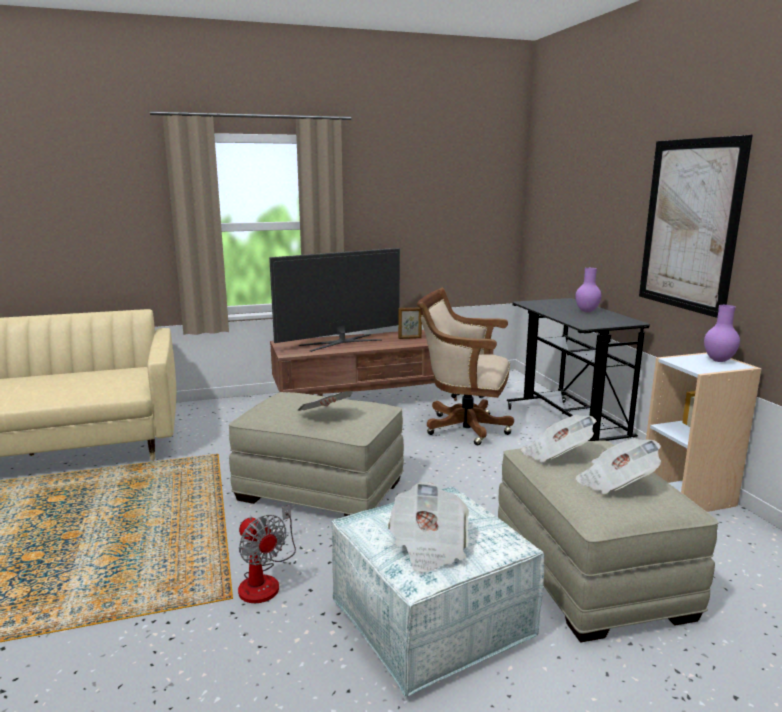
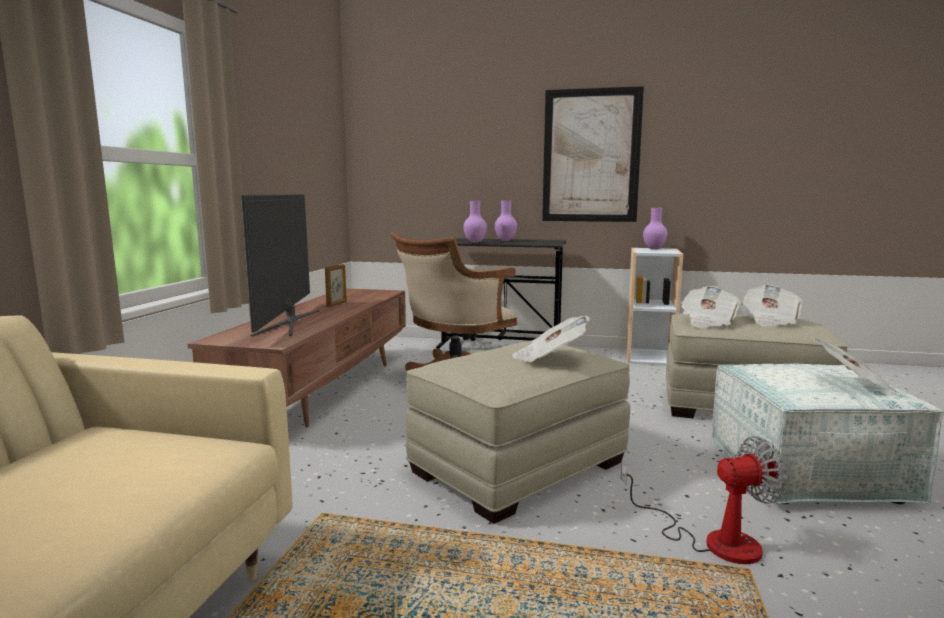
camera: 60 degrees left, 5 degrees down
(545, 308) = (475, 242): none -> purple vase

